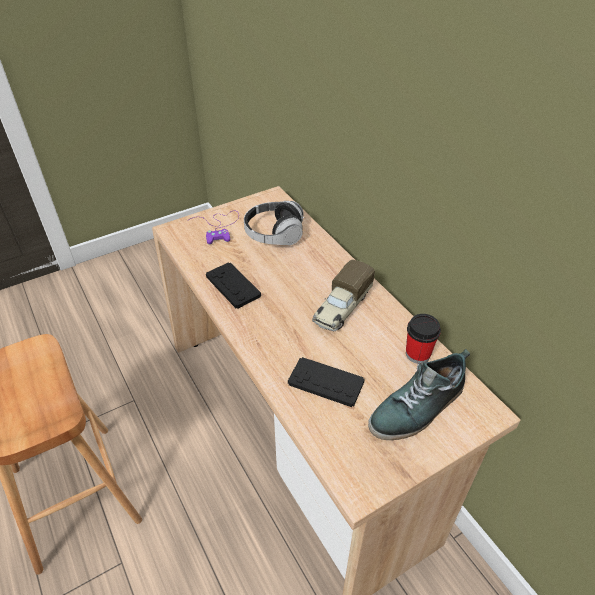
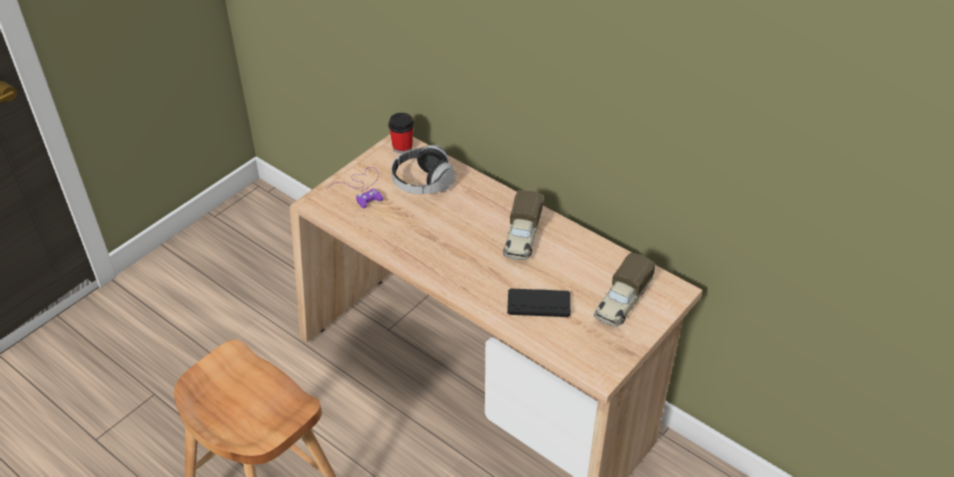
camera: 20 degrees left, 0 degrees up
(233, 286) = (411, 243): black game controller -> none
(417, 354) = (604, 260): cup -> cup (402, 147)
(418, 408) = (621, 302): shoe -> toy truck

